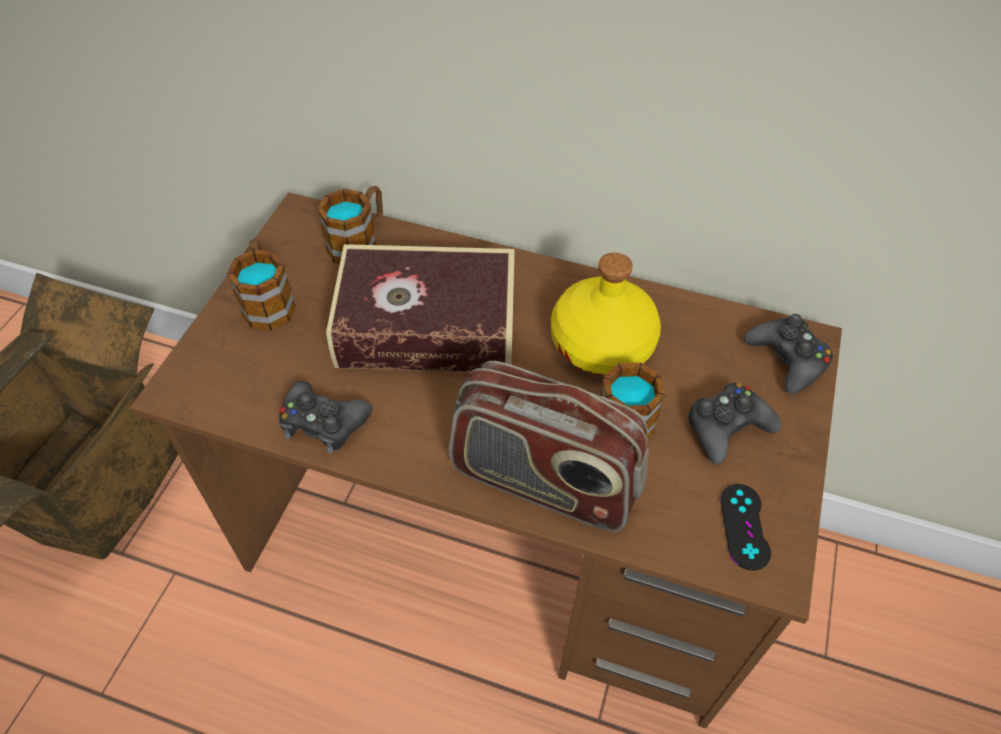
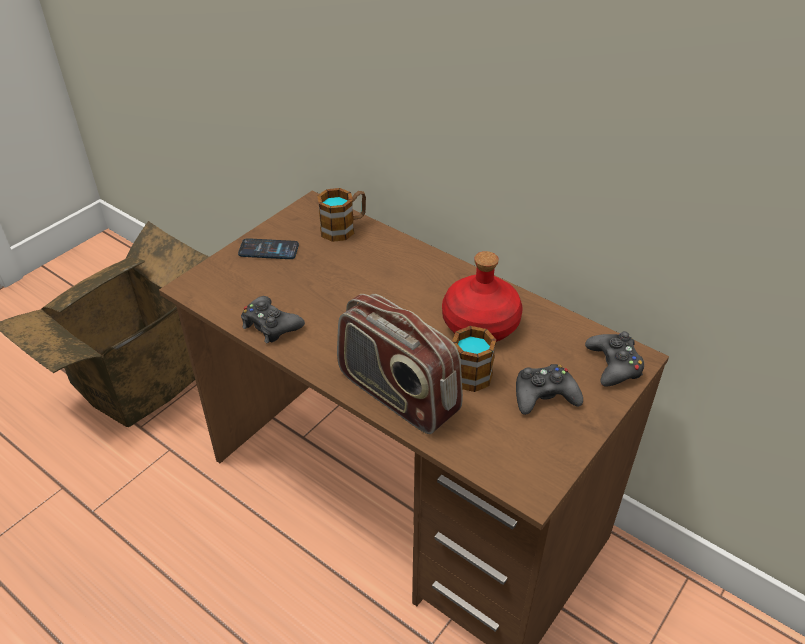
camera: 20 degrees right, 10 degrees down
(267, 301) = (268, 250): mug -> phone
(427, 326) = (364, 286): book -> none
(602, 344) = (480, 324): yellow bottle -> red bottle
(744, 526) = (525, 457): black game controller -> none

